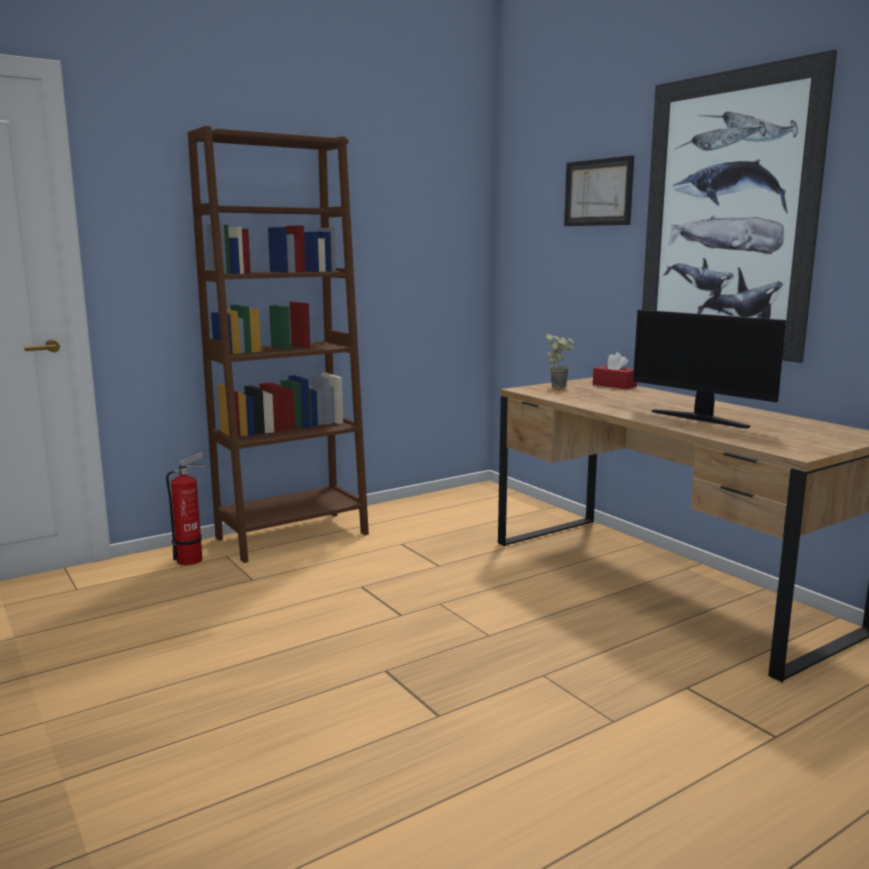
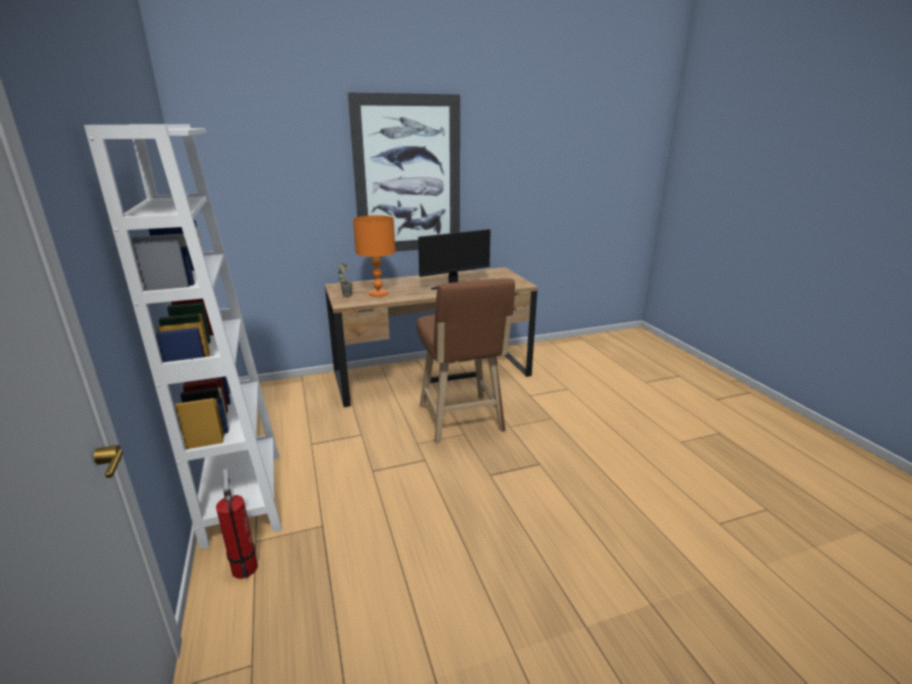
camera: 75 degrees left, 10 degrees up
(292, 536) = (244, 497): brown bookcase -> white bookcase
(527, 628) = (462, 421): none -> brown stool
(585, 395) = (378, 294): none -> orange table lamp
(598, 192) = (305, 160): picture -> none
(614, 385) = (357, 284): red tissue box -> none

